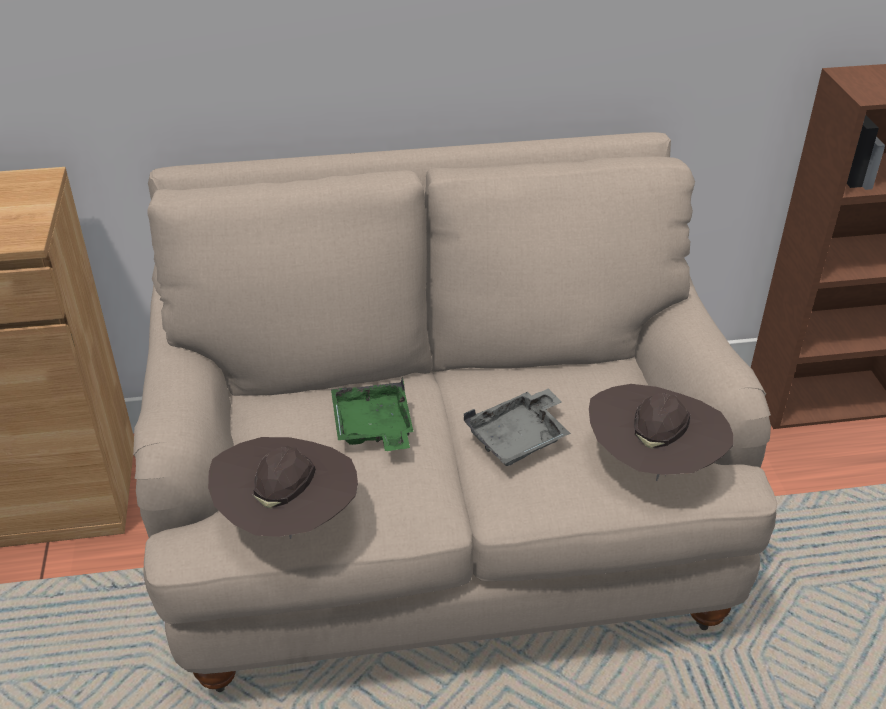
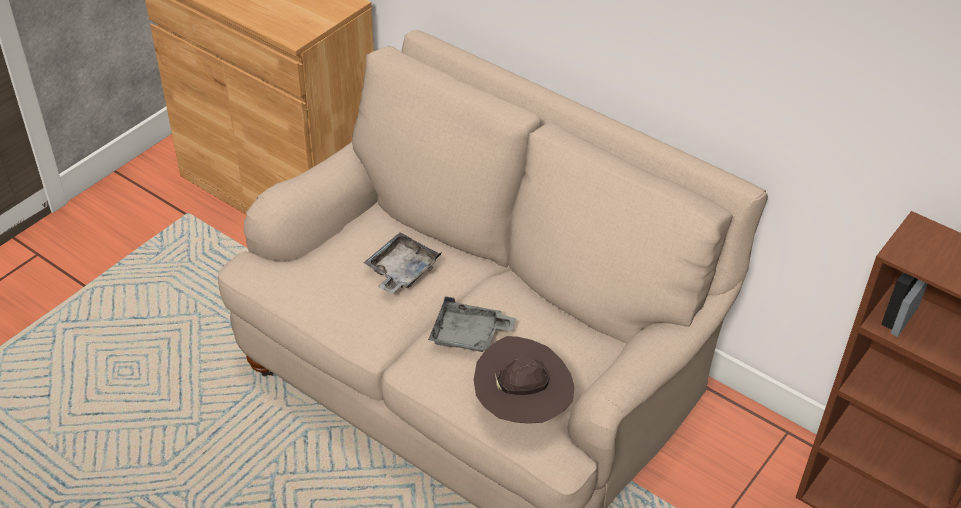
camera: 45 degrees right, 5 degrees up
(289, 521) = (300, 290): brown hat -> none
(373, 427) = (401, 271): green tray -> grey tray

